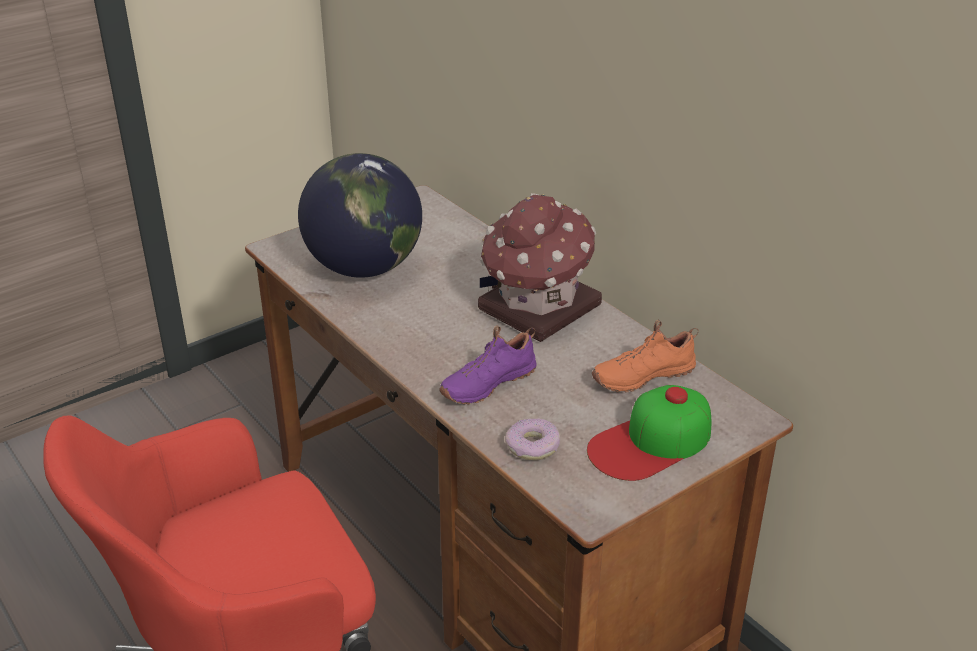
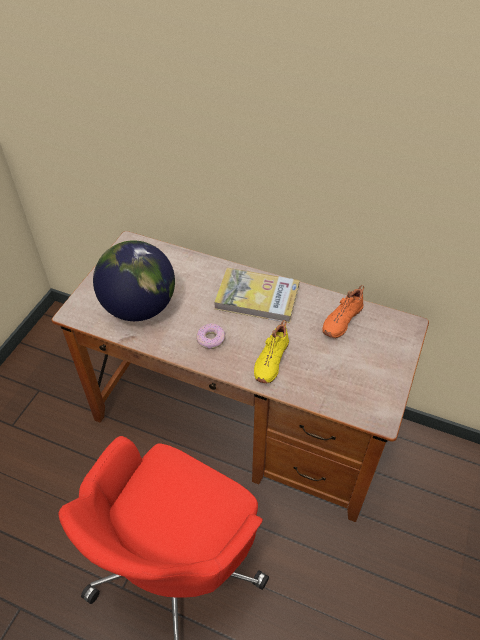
camera: 30 degrees left, 15 degrees up
(487, 382) = (270, 360): purple shoe -> yellow shoe
(533, 446) = (325, 391): donut -> donut (211, 339)
(537, 309) = (257, 298): toy house -> book
(651, 442) = (376, 362): cap -> none

